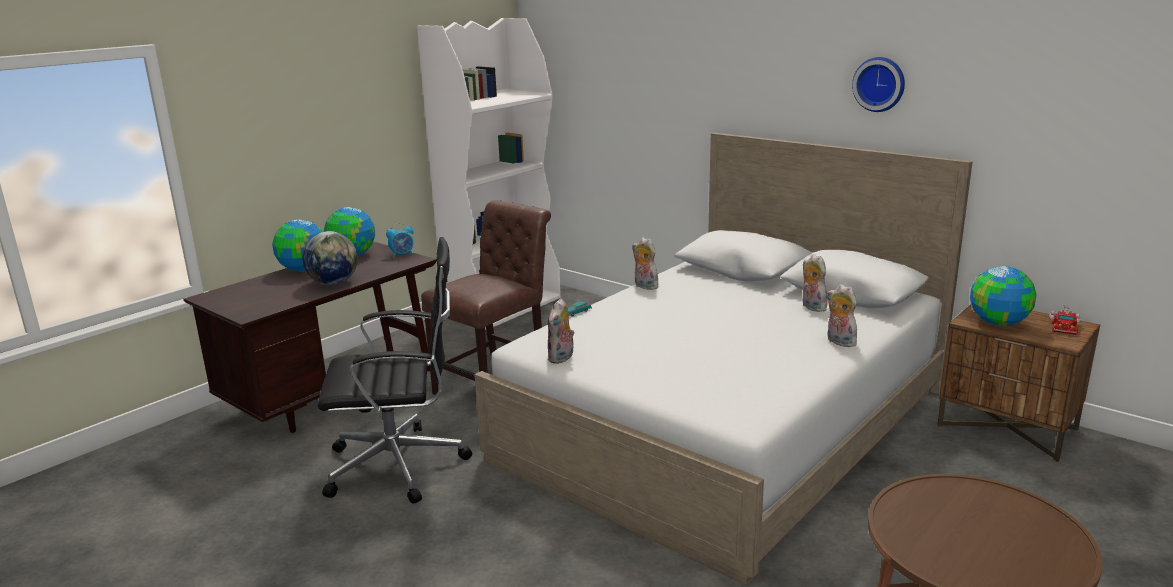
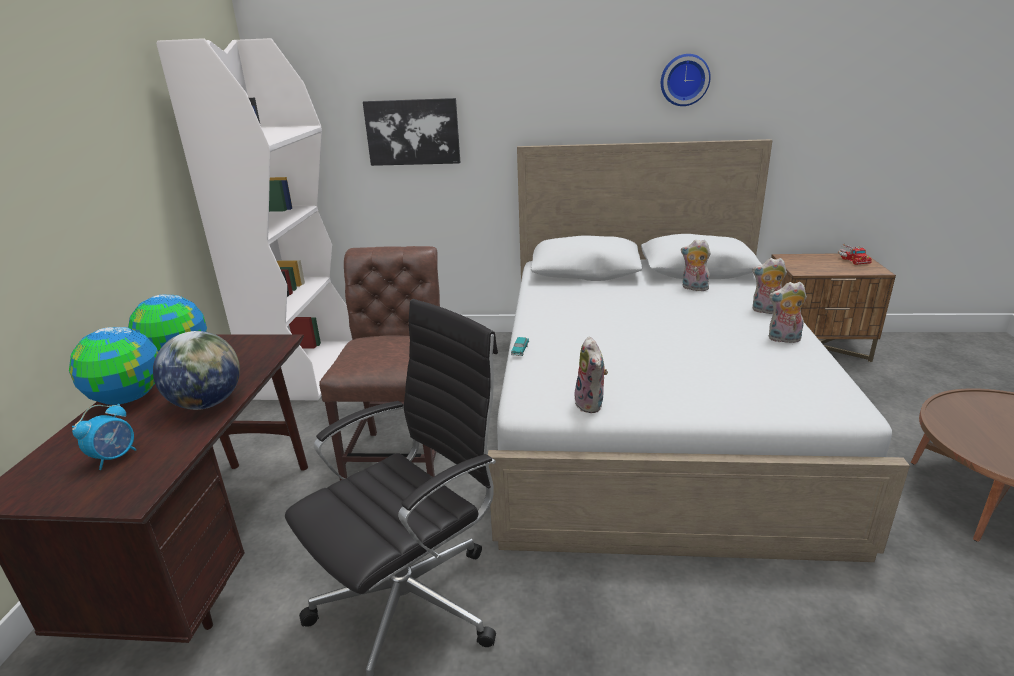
camera: 35 degrees left, 5 degrees up
(402, 255) = (250, 341): alarm clock -> alarm clock (115, 457)
(632, 107) = (413, 132): none -> picture
(644, 286) = (535, 307): plush toy -> plush toy (783, 339)
(998, 323) = (817, 267): globe -> none

